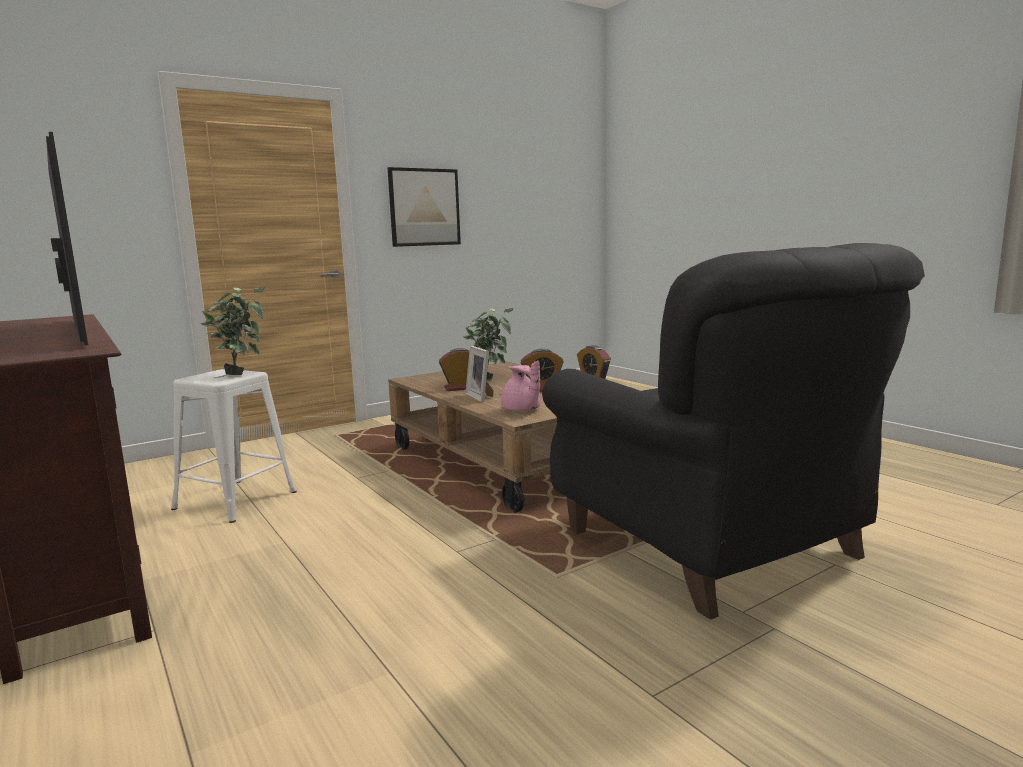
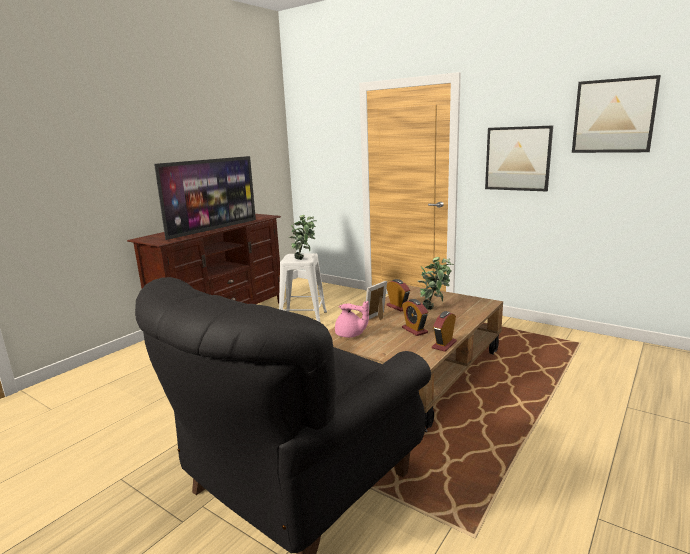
camera: 70 degrees right, 5 degrees up
(504, 164) = (613, 116): none -> picture
(522, 410) = (350, 335): pink teapot -> pink teapot turned 105 degrees counterclockwise

